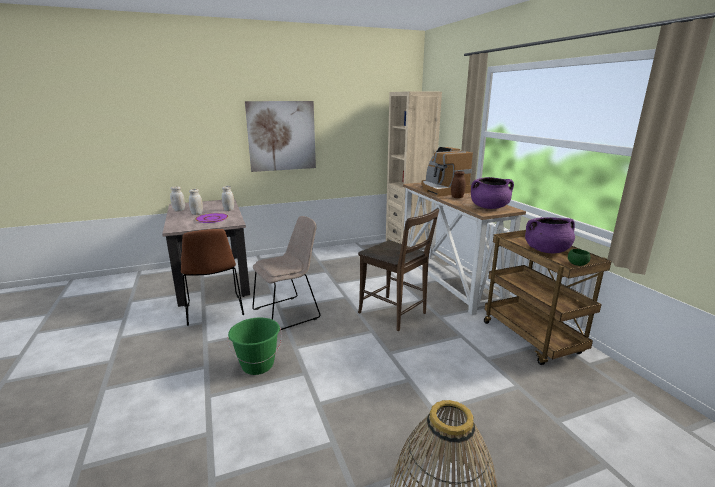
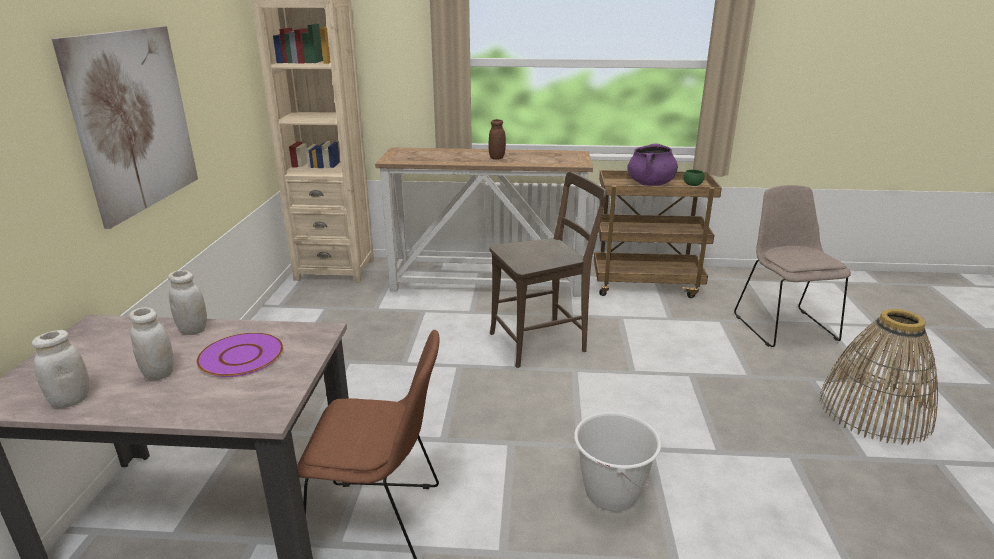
camera: 65 degrees left, 5 degrees up
(258, 365) = (611, 493): green bucket -> white bucket
(288, 313) = (466, 432): beige chair -> beige chair (783, 325)
(442, 190) = (449, 156): coffee machine -> none
(489, 207) = (561, 157): purple cooking pot -> none

